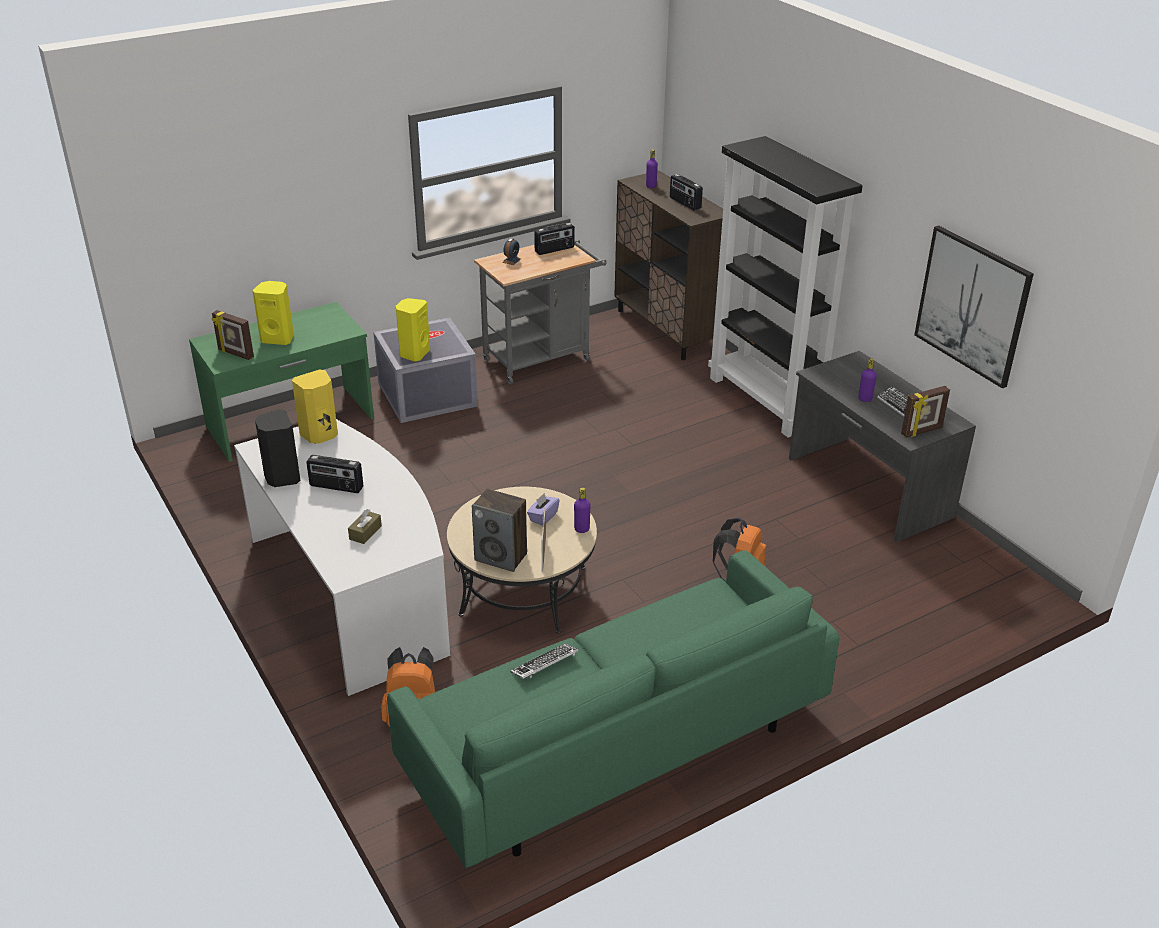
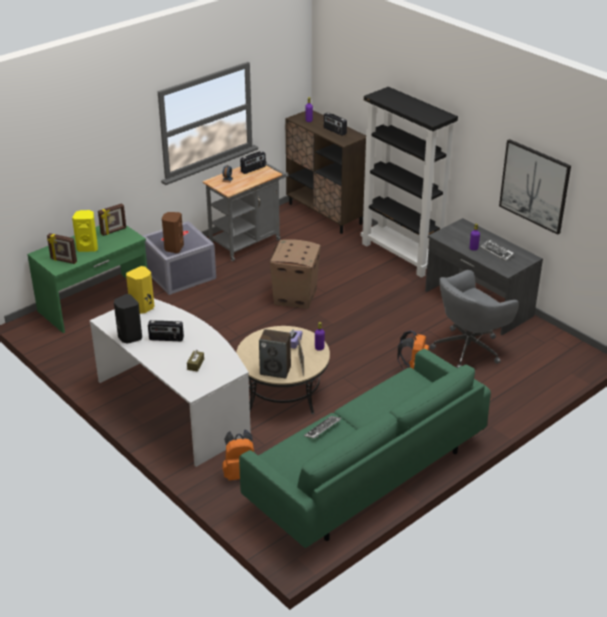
camera: 10 degrees left, 0 degrees up
(414, 354) = (173, 248): yellow speaker -> brown speaker
(585, 447) = (295, 297): none -> cardboard box
(837, 557) = (469, 348): none -> grey office chair
(922, 431) = (512, 265): picture frame -> picture frame (113, 231)

